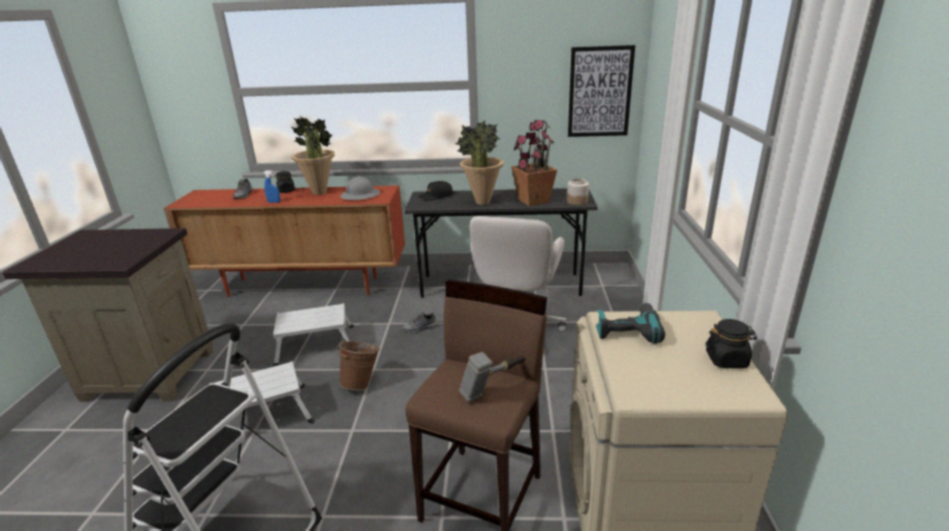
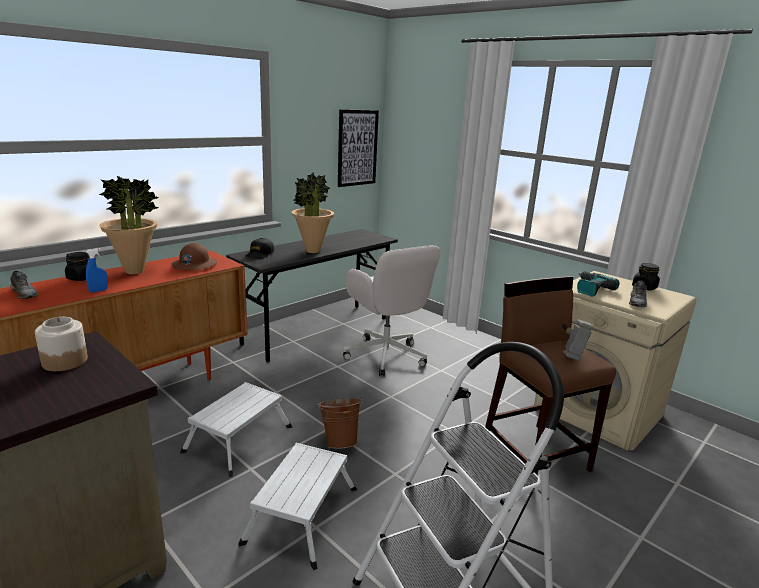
camera: 50 degrees left, 5 degrees down
(360, 195) = (194, 265): grey hard hat -> brown hard hat
(420, 328) = (311, 384): grey shoe -> grey shoe (637, 302)
(533, 201) = (347, 243): potted plant -> none
(577, 201) = (378, 238): jar -> jar (65, 361)

